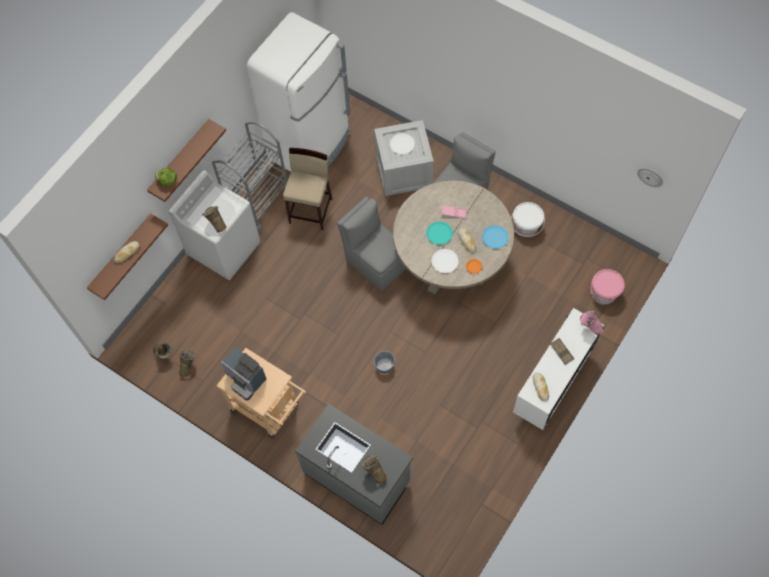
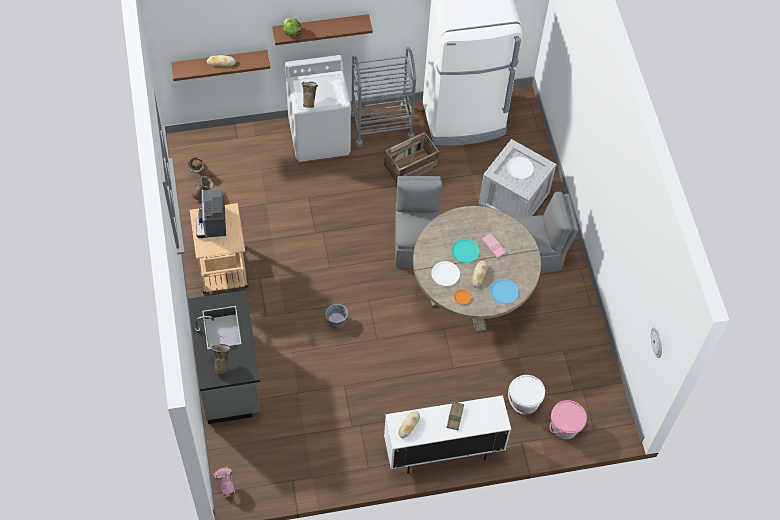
camera: 40 degrees right, 5 degrees down
(311, 210) = (411, 165): beige stool -> crate
(526, 226) = (562, 322): white bucket -> white bucket (524, 401)
(589, 328) = (496, 421): pink vase -> pink vase (226, 486)

